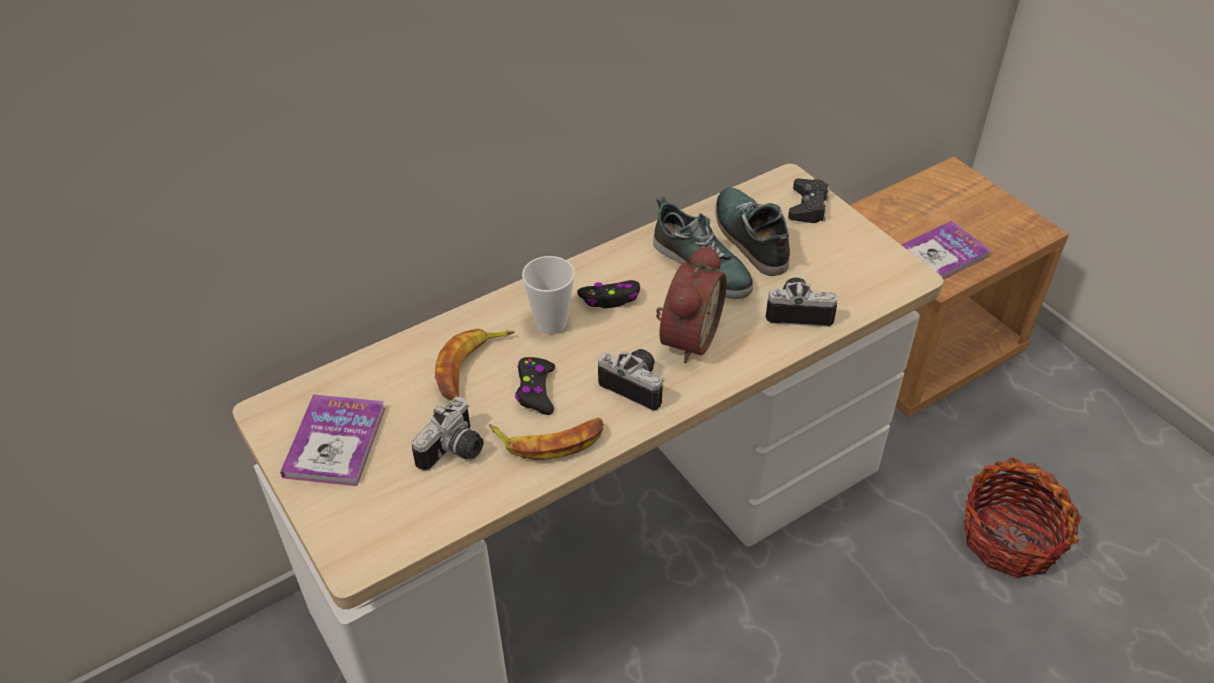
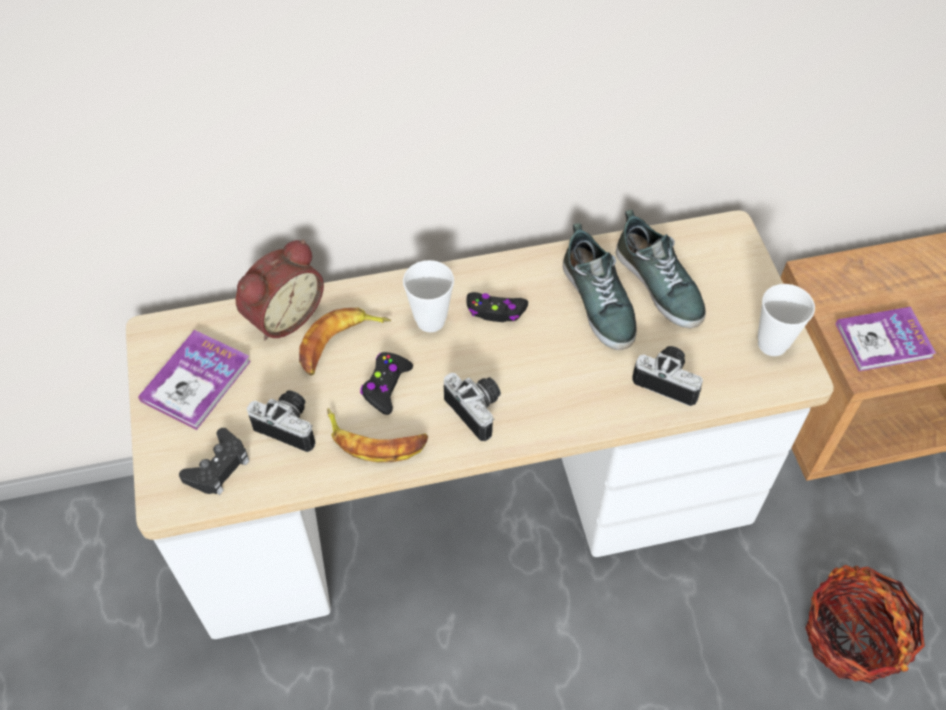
camera: 20 degrees right, 10 degrees up
(455, 452) = (290, 424): camera -> camera turned 120 degrees counterclockwise
(686, 337) = (547, 374): alarm clock -> alarm clock (282, 315)
(749, 237) = (660, 283): shoe -> shoe turned 150 degrees clockwise
(808, 207) = (736, 266): black game controller -> black game controller (218, 467)
(872, 258) = (772, 344): none -> cup

